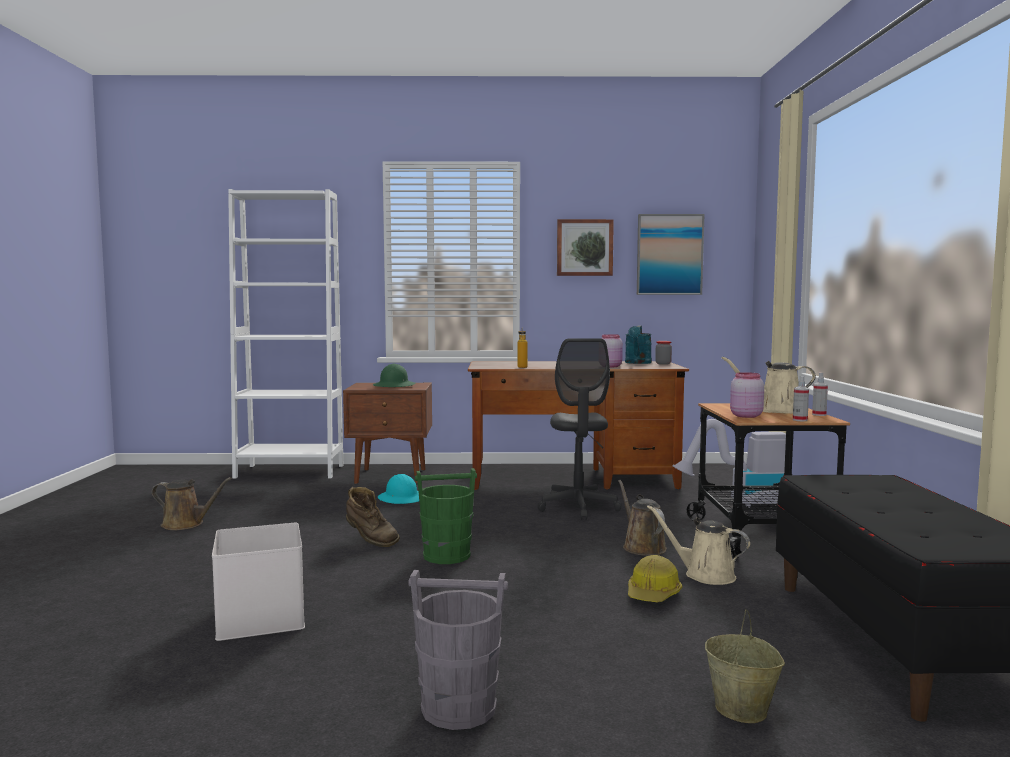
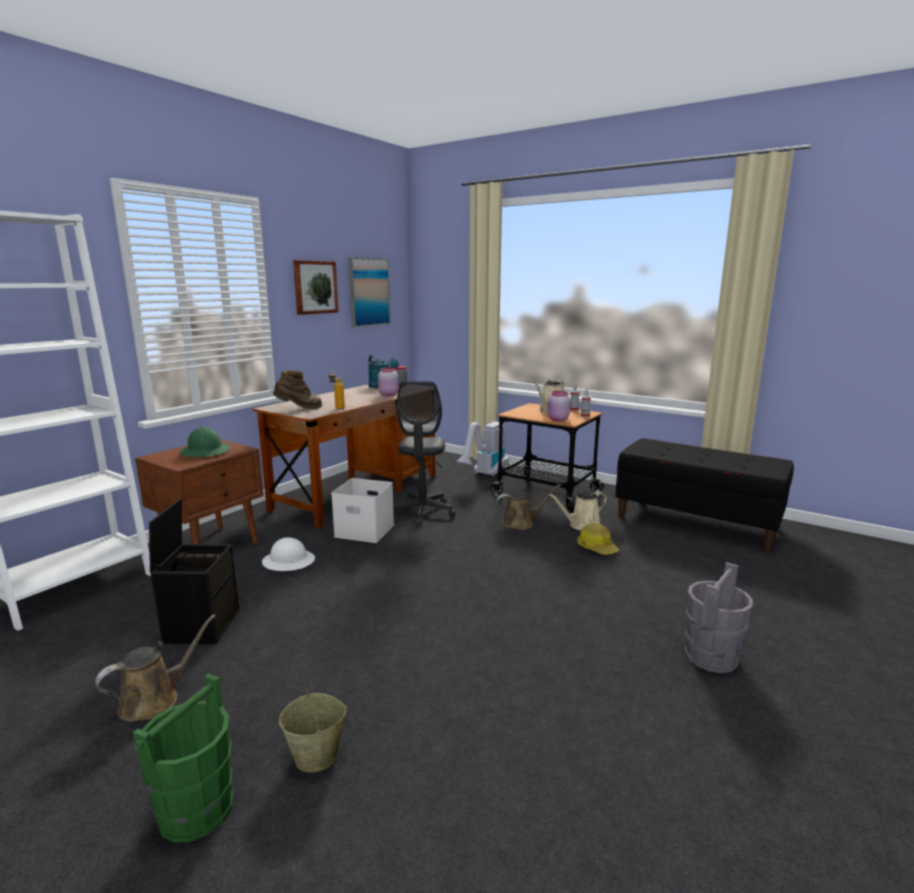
camera: 55 degrees left, 10 degrees up
(262, 617) = (503, 702): white storage box -> white storage box (366, 530)
(280, 507) = (202, 625): none -> black storage box
(370, 541) = (380, 605): brown boot -> brown boot (299, 408)
(401, 498) = (288, 561): turquoise hard hat -> white hard hat
(447, 555) = (458, 585): green bucket -> green bucket (197, 809)
(578, 507) = (422, 512): grey office chair -> grey office chair turned 60 degrees clockwise
(642, 547) = (521, 523): brown watering can -> brown watering can turned 150 degrees clockwise
(742, 710) = (746, 580): beige bucket -> beige bucket (317, 756)

